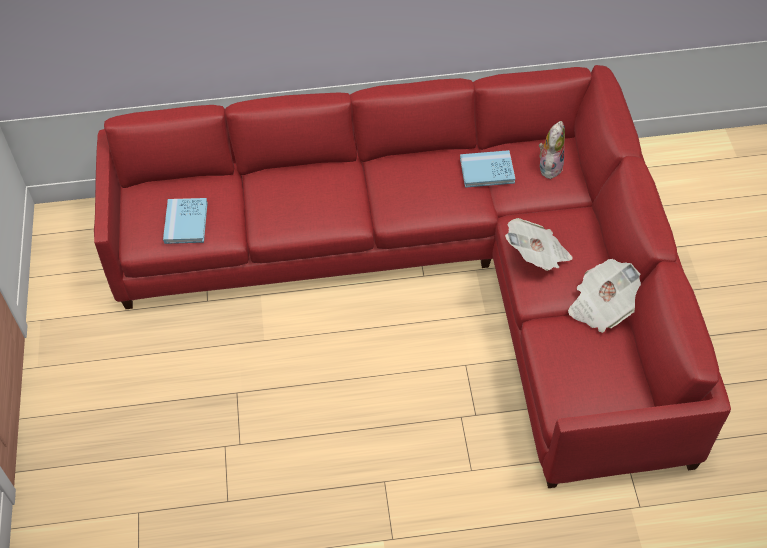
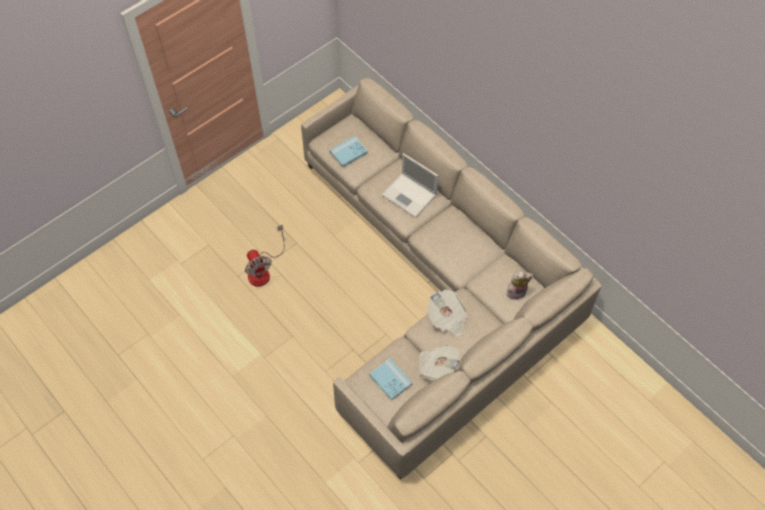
camera: 55 degrees right, 5 degrees up
(246, 460) = (263, 270): none -> fan
(316, 193) = (410, 195): none -> laptop
(436, 269) = (436, 286): red sofa -> beige sofa
(487, 171) = (488, 263): blue book -> blue book (390, 380)

